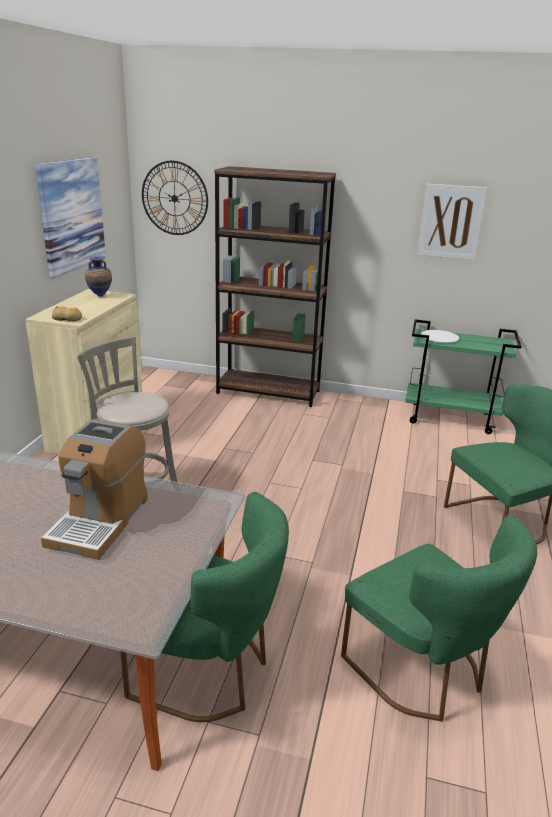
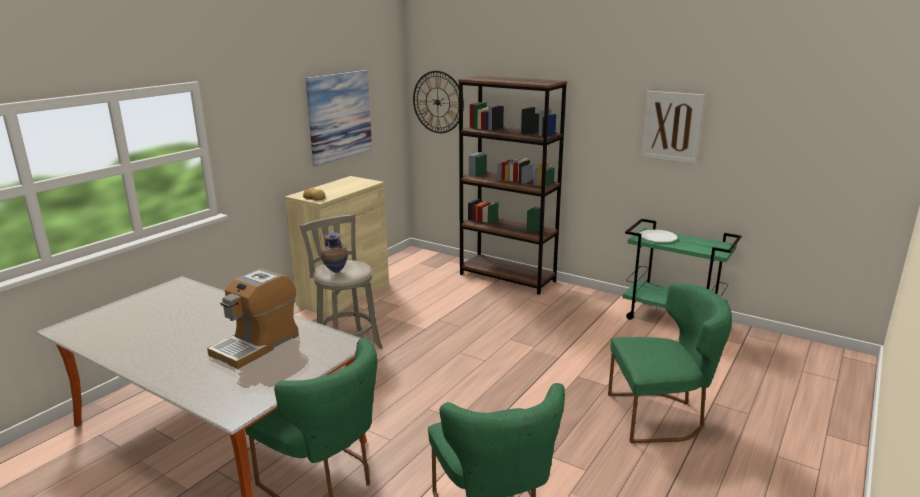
camera: 20 degrees right, 5 degrees down
(99, 297) = (353, 182): vase -> vase (335, 273)

